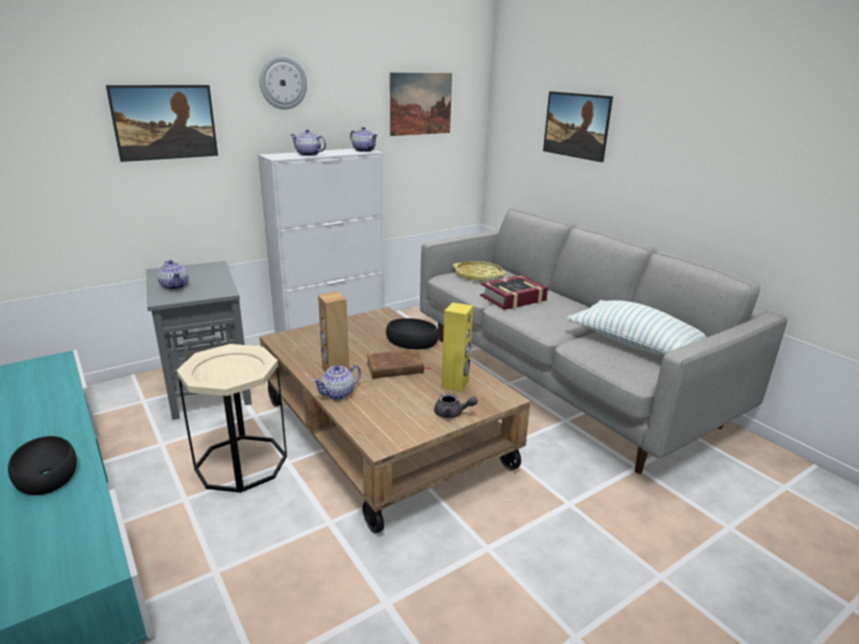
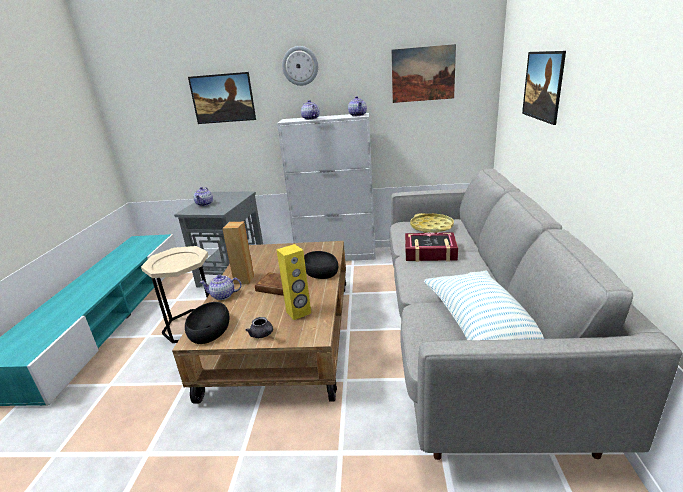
camera: 40 degrees right, 0 degrees up
(45, 474) = (76, 297): black bowl -> black bowl (209, 328)

